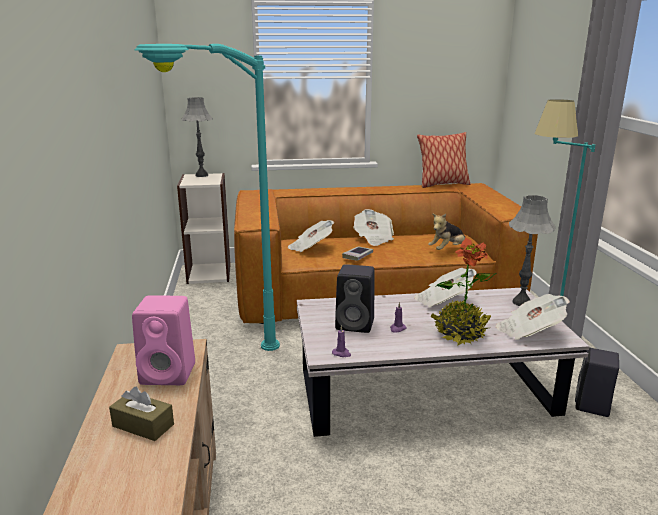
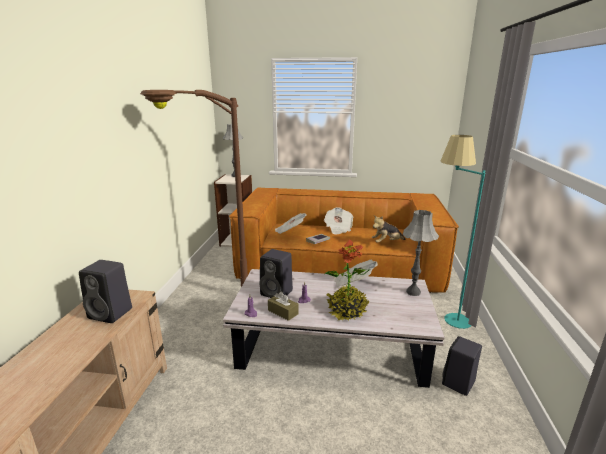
camera: 15 degrees right, 0 degrees up
(143, 425) = (64, 348): brown tissue box -> brown tissue box (283, 312)
(170, 373) = (111, 313): pink speaker -> black speaker
(216, 366) = (204, 306): turquoise floor lamp -> brown floor lamp
(442, 184) = (402, 193): pillow -> none
(529, 331) = (402, 317): newspaper -> none

